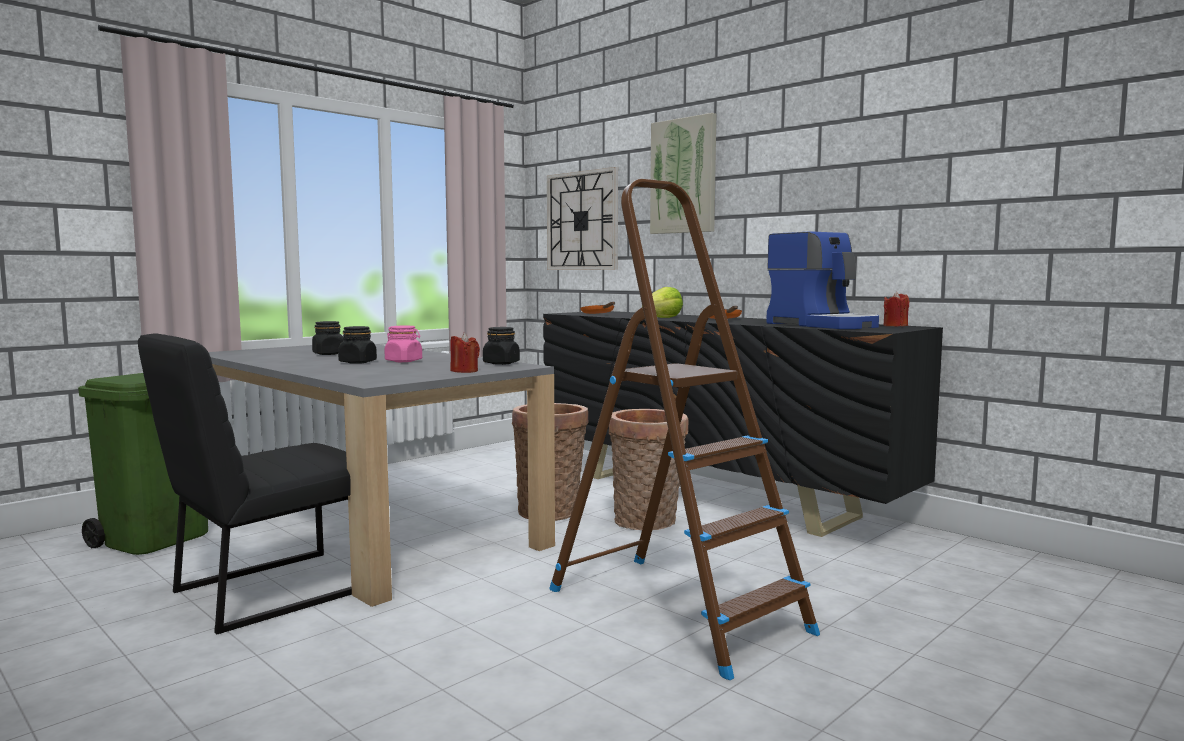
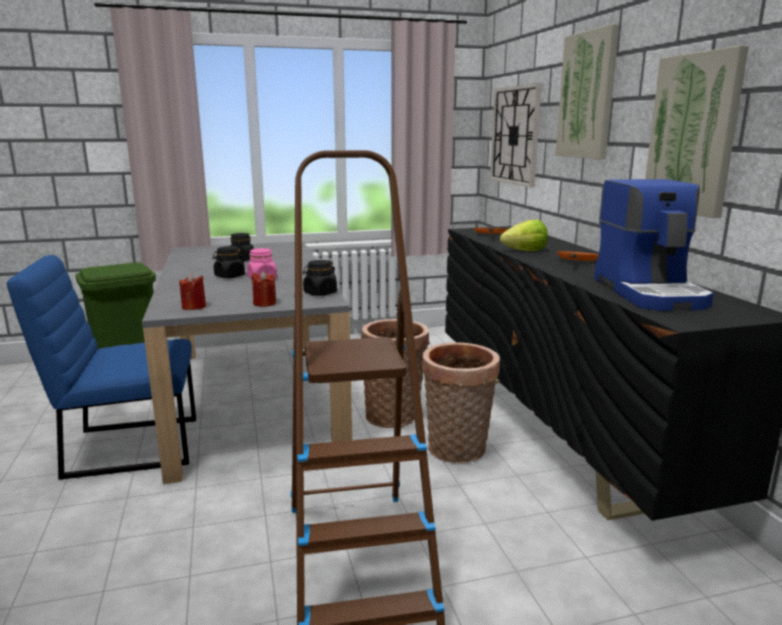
camera: 30 degrees right, 10 degrees up
(268, 590) = (129, 446): black chair -> blue chair
(811, 201) = (693, 134): none -> picture
(895, 326) = (740, 307): red candle -> red candle (194, 307)

